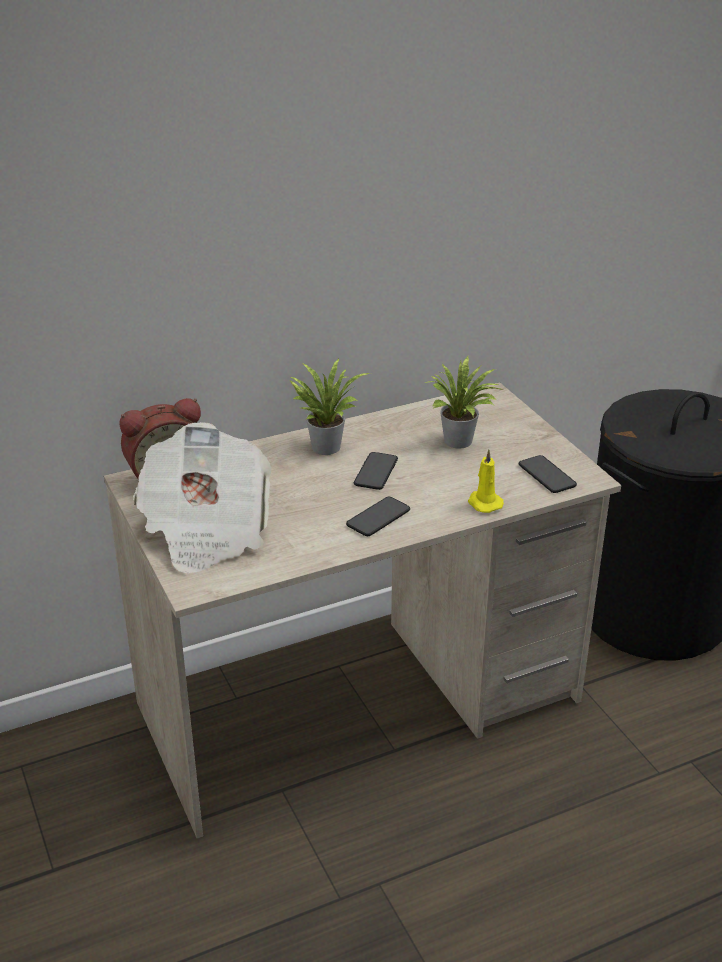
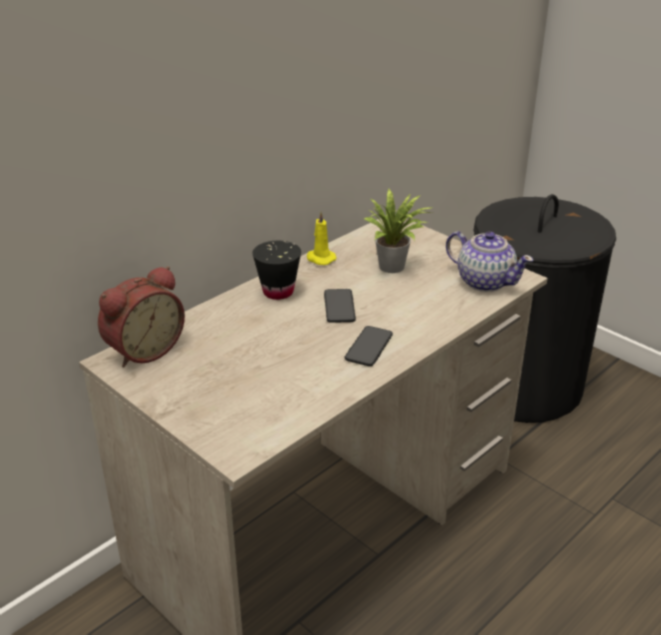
camera: 20 degrees left, 0 degrees up
(206, 529) = (215, 393): newspaper -> none
(325, 445) = (278, 292): potted plant -> black cup
(484, 503) = (450, 315): yellow candle -> yellow candle (320, 258)
(547, 475) = (484, 281): phone -> teapot

